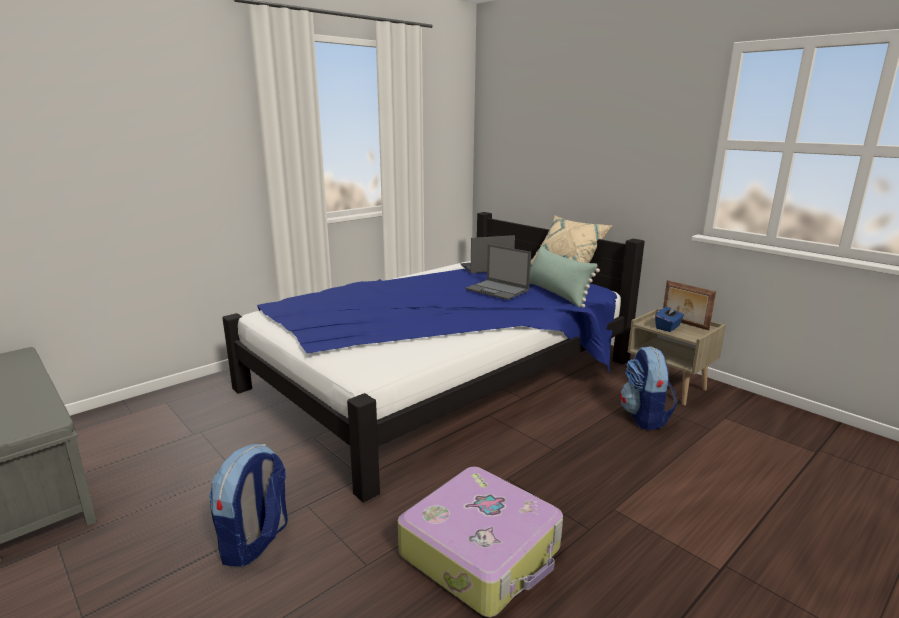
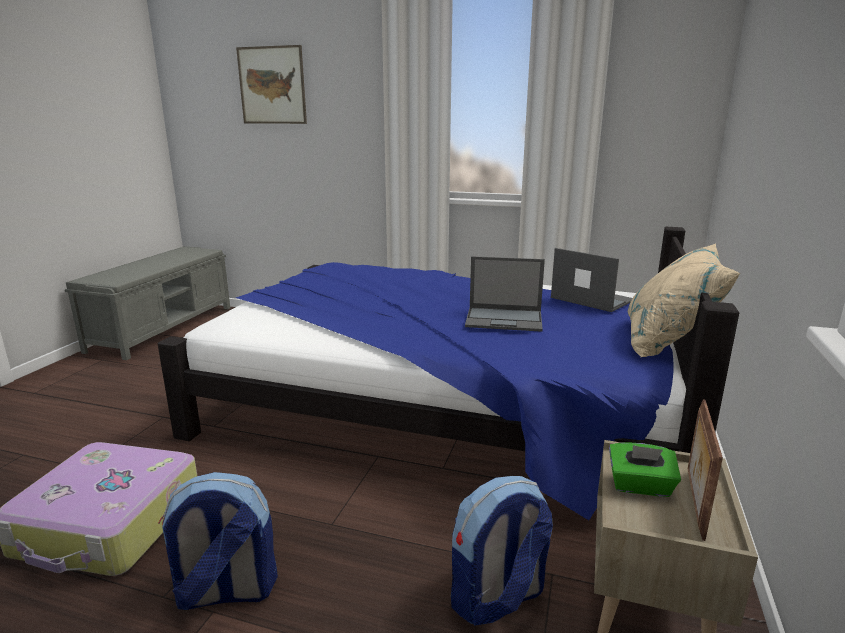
camera: 60 degrees right, 0 degrees up
(97, 115) = (272, 85): none -> picture
(255, 542) = (111, 414): backpack -> backpack (225, 592)
(498, 290) = (505, 319): laptop -> laptop turned 90 degrees counterclockwise
(557, 294) = (557, 352): green pillow -> none
(668, 327) = (640, 486): blue tissue box -> green tissue box

